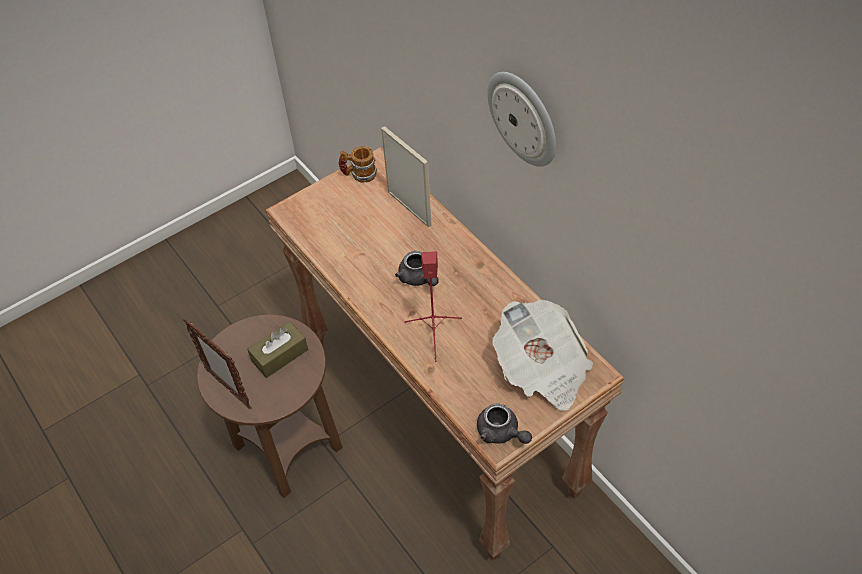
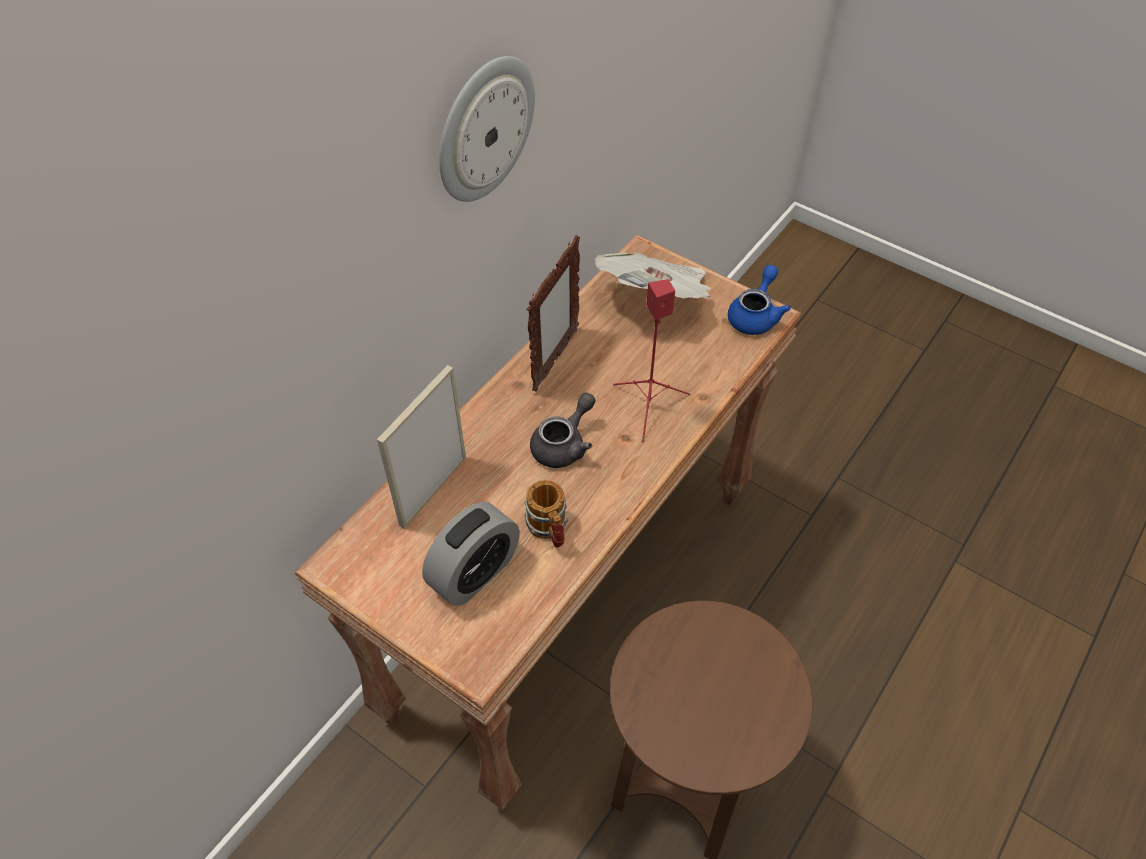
camera: 110 degrees left, 0 degrees up
(228, 388) = (766, 722): picture frame -> picture frame (555, 360)
(280, 355) = (682, 670): brown tissue box -> none
(344, 218) = (474, 573): none -> alarm clock
(359, 174) = (371, 582): mug -> mug (549, 530)
(501, 433) = (755, 315): grey teapot -> blue teapot

